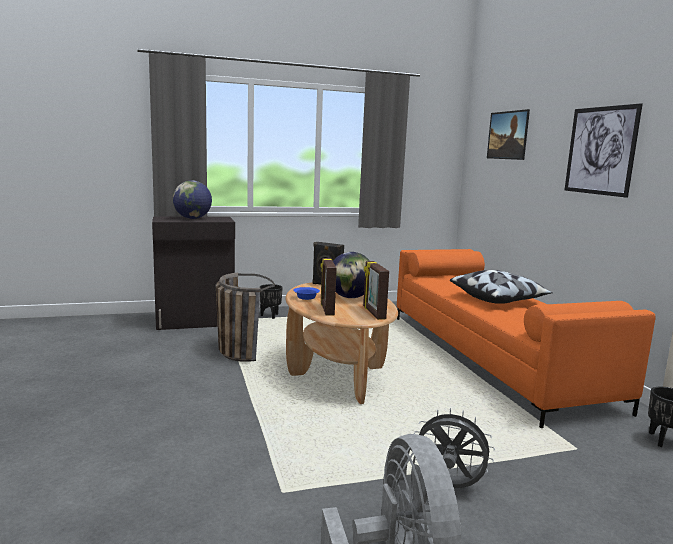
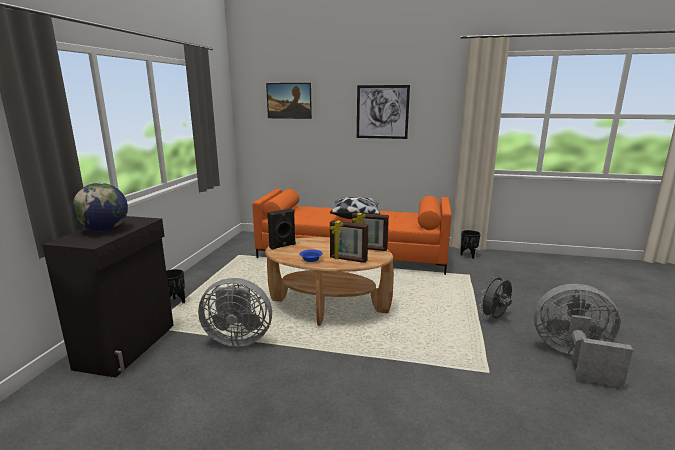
camera: 60 degrees left, 5 degrees up
(236, 350) = (238, 338): basket -> grey fan
(350, 297) = (325, 246): globe -> none

